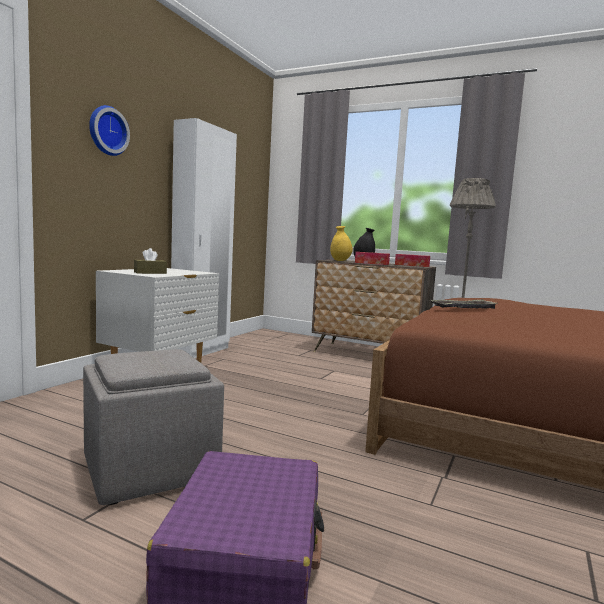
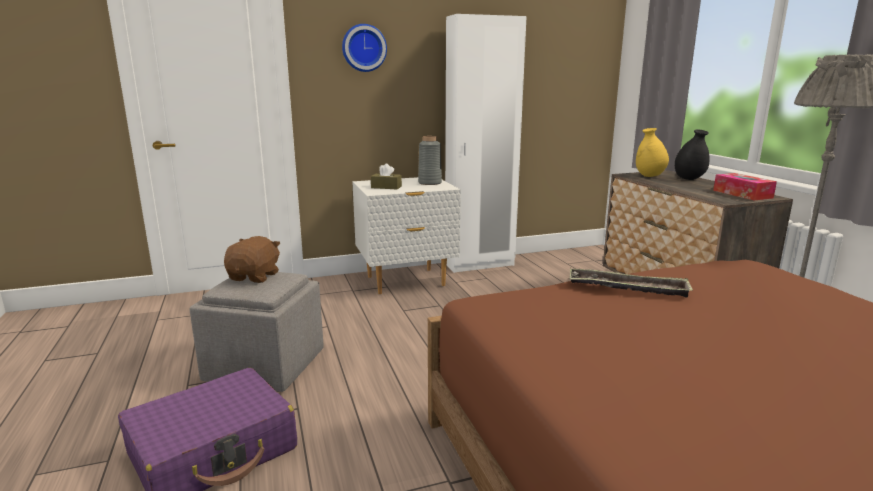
camera: 45 degrees right, 10 degrees up
(136, 357) = (255, 277): none -> brown plush toy
(178, 270) = (429, 183): none -> grey vase
(372, 263) = (676, 186): tissue box -> none

